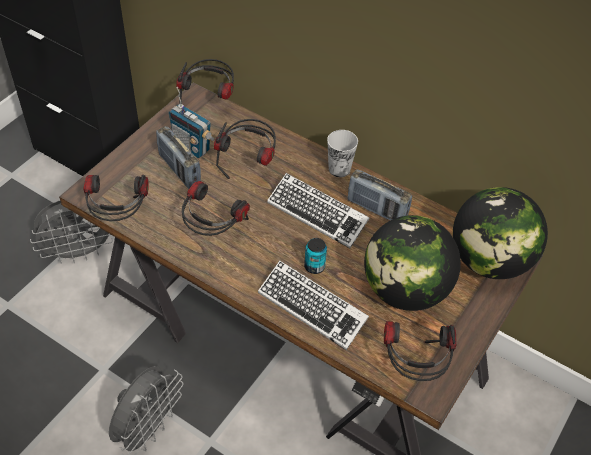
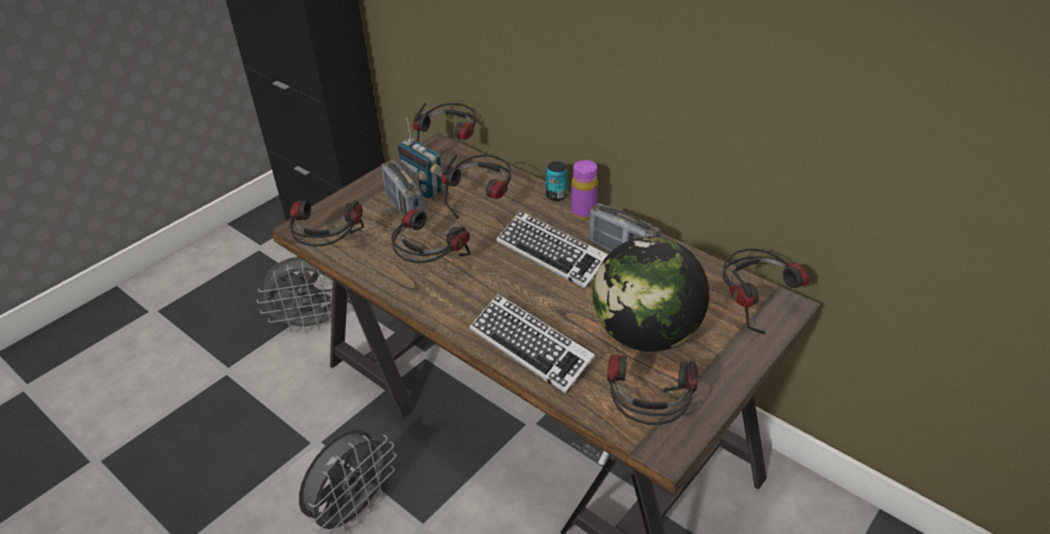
camera: 10 degrees right, 10 degrees down
(314, 266) = (540, 306): can -> can (556, 195)
(339, 169) = (584, 212): cup -> purple bottle
(489, 261) = (753, 308): globe -> headphones

